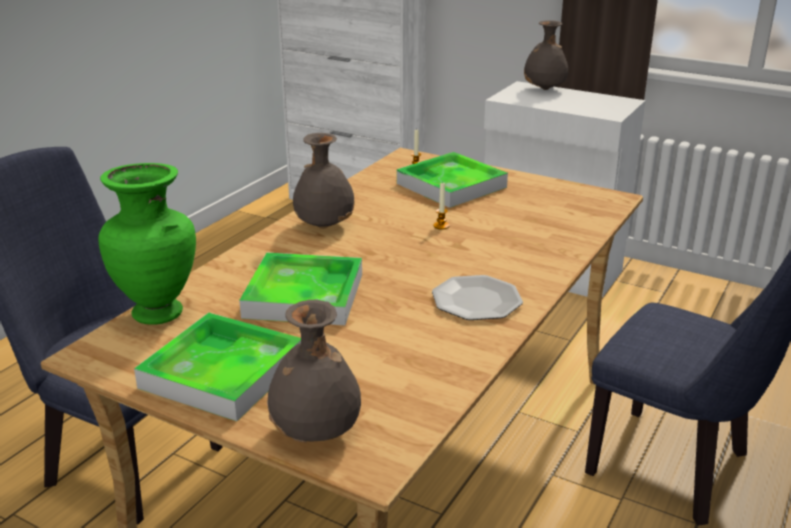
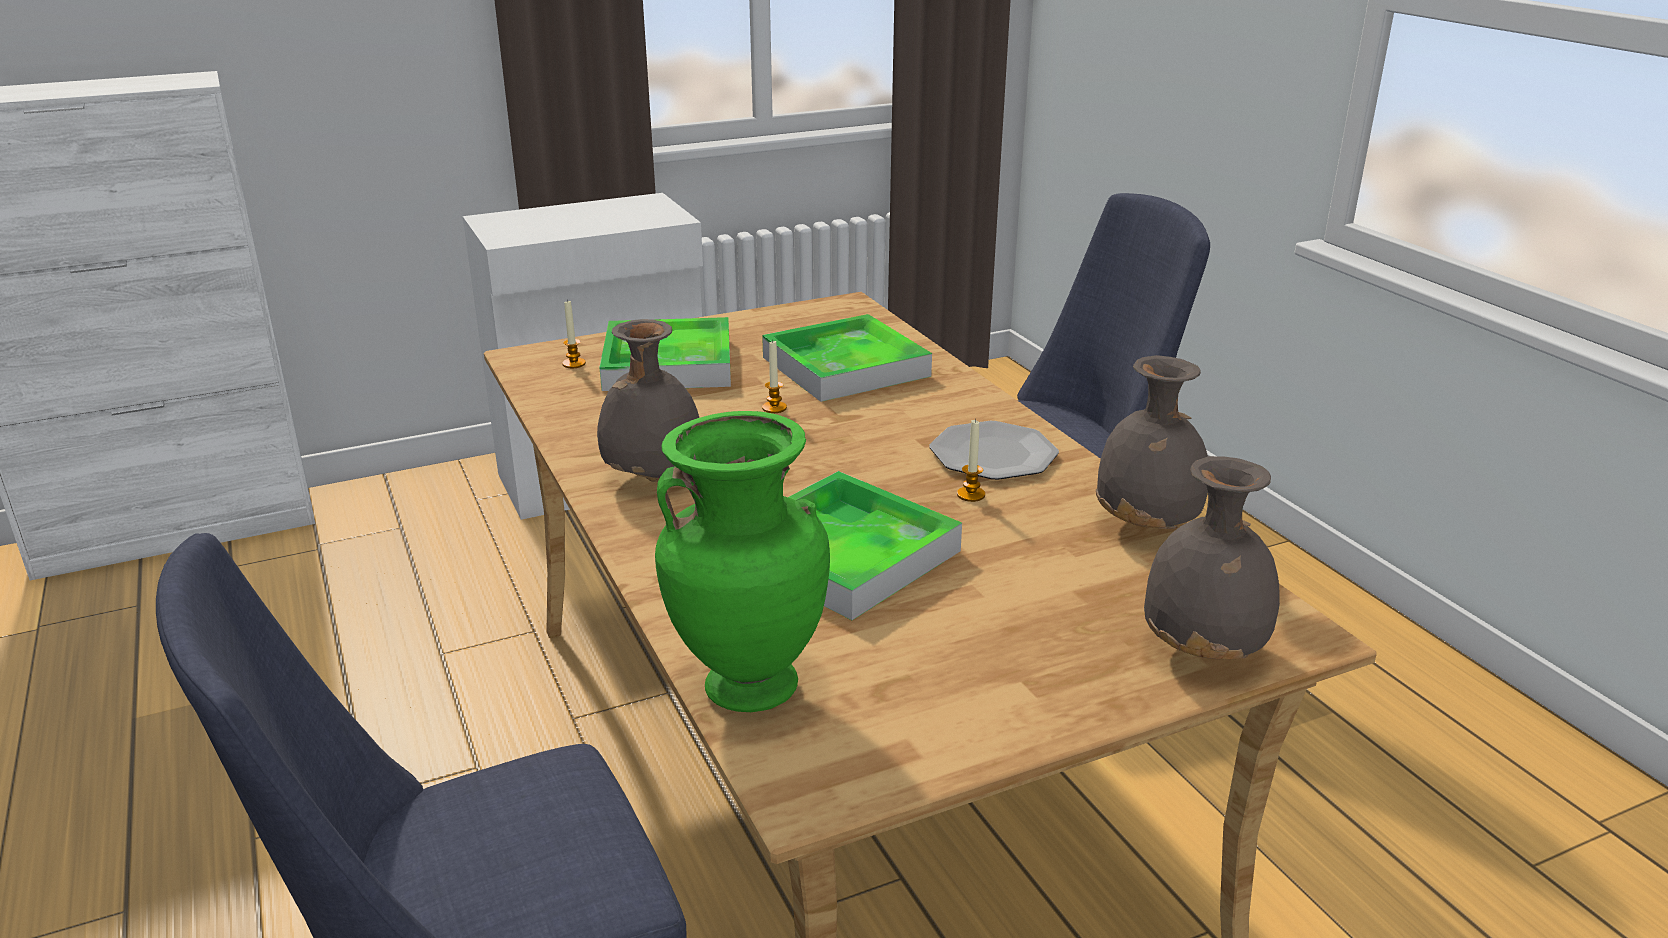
camera: 55 degrees left, 0 degrees up
(222, 372) = (991, 677): tray -> tray (845, 367)
(415, 309) = (971, 495): none -> candle
(544, 90) = (526, 215): grey vase -> grey vase (1148, 525)

